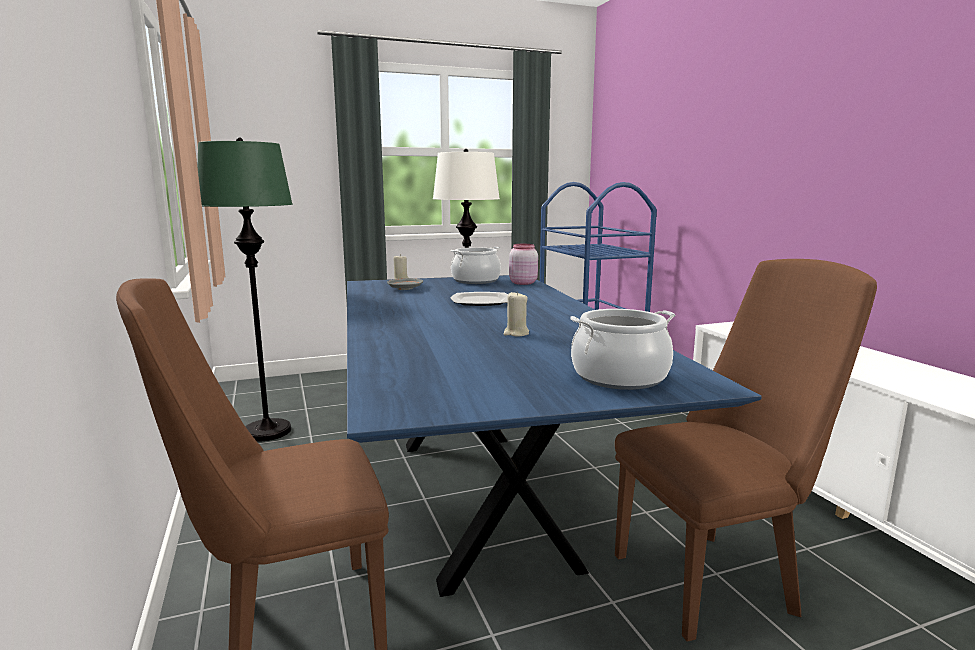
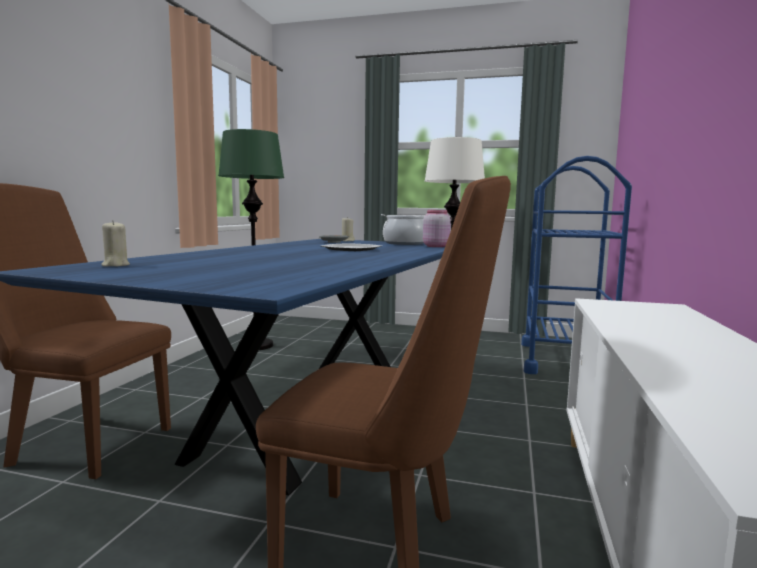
camera: 35 degrees right, 5 degrees down
(516, 333) = (287, 259): beige candle -> beige candle (115, 265)
(619, 377) = (232, 279): cooking pot -> none

